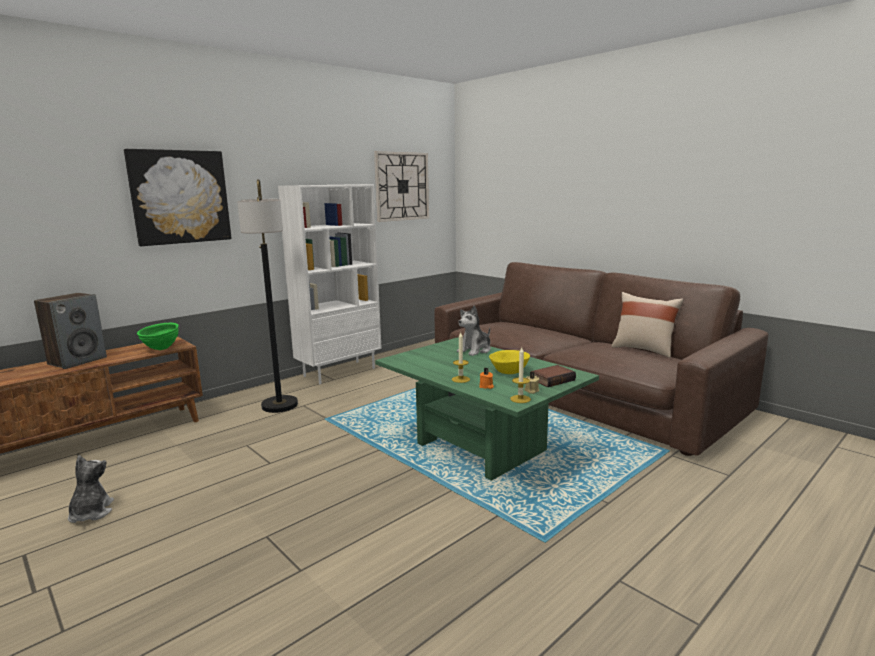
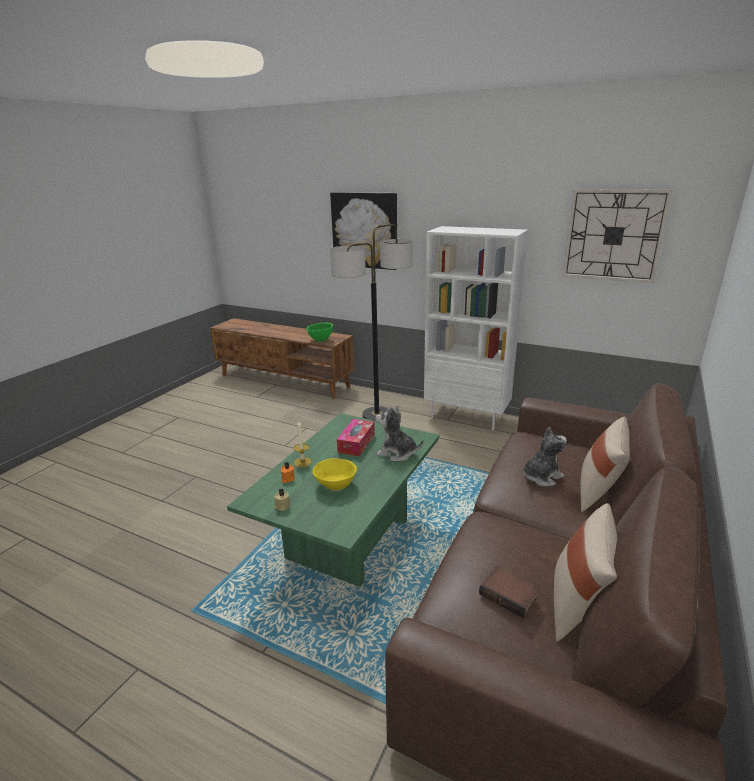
camera: 70 degrees right, 10 degrees up
(77, 361) = (288, 331): speaker -> none
(91, 513) = (215, 416): plush toy -> plush toy (541, 477)
(444, 359) = (356, 443): none -> tissue box
(520, 399) = (258, 503): candle -> none
(544, 328) = (599, 493): none -> beige pillow
(552, 379) = (320, 515): book -> book (510, 595)

